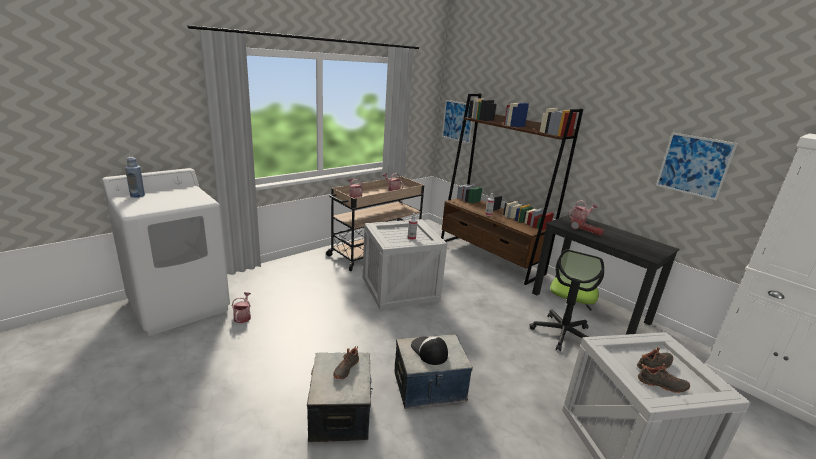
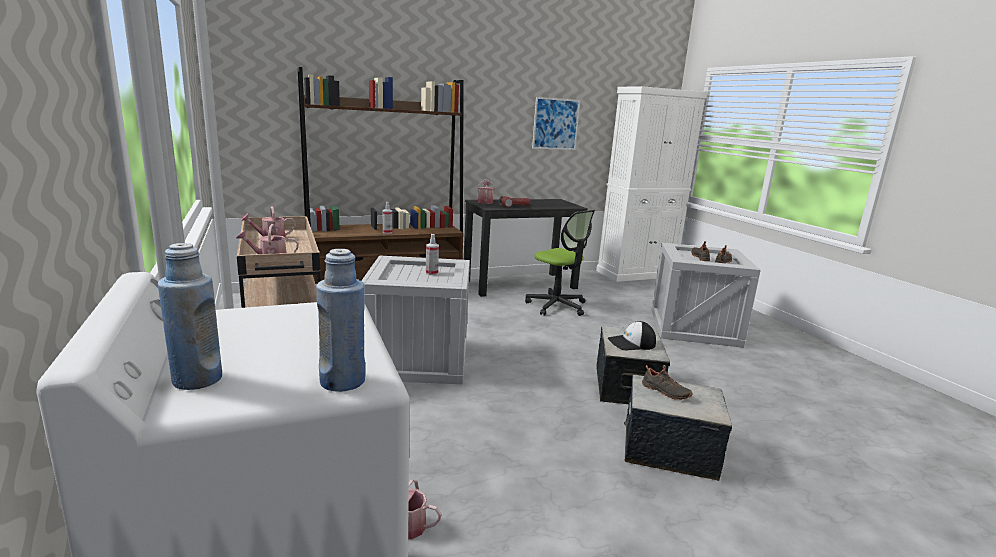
camera: 70 degrees left, 5 degrees down
(132, 209) = (342, 381): none -> blue bottle
(457, 121) = (254, 115): picture -> none

